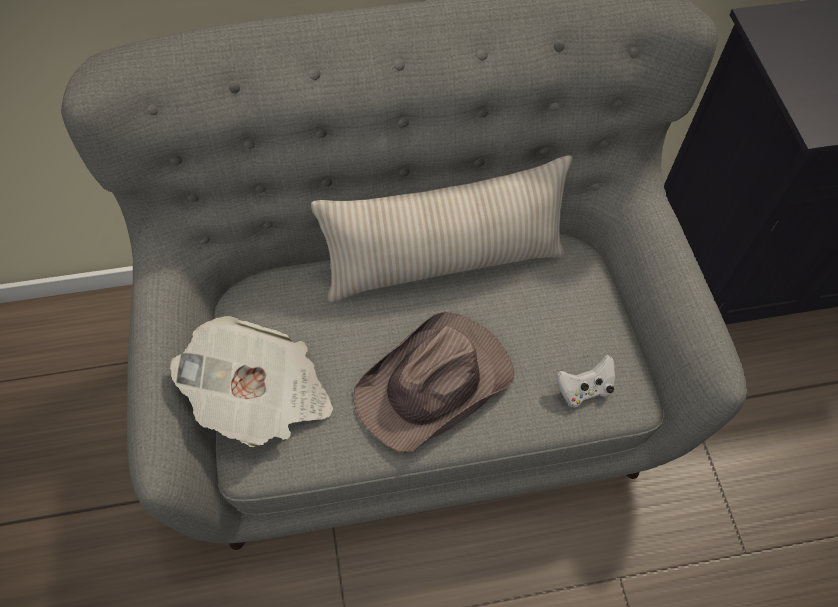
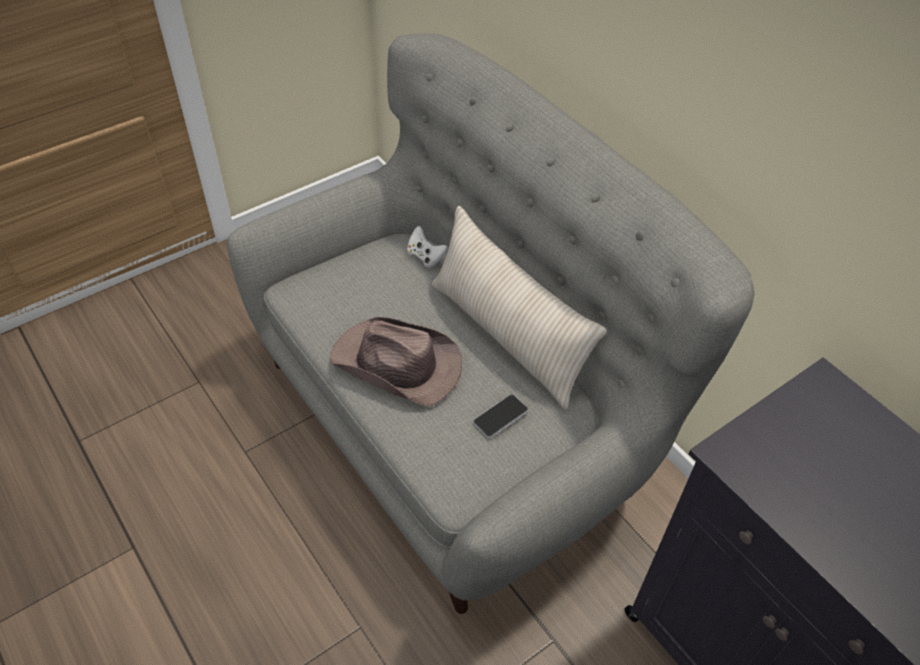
camera: 65 degrees right, 10 degrees down
(262, 397) = (337, 278): newspaper -> none
(552, 314) = (500, 417): none -> phone
(584, 389) = (444, 458): white game controller -> white game controller (425, 257)

